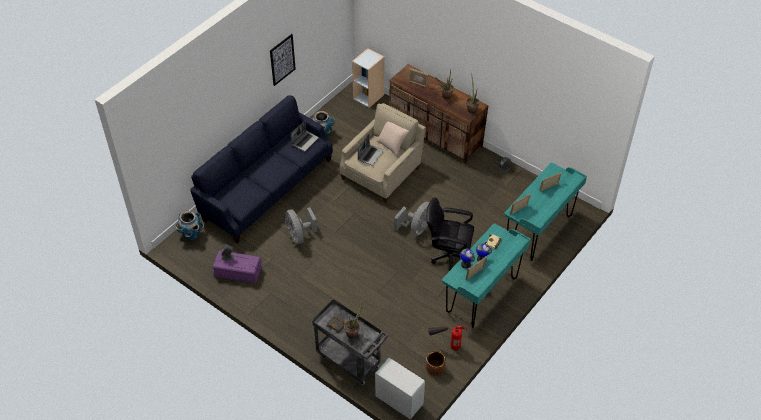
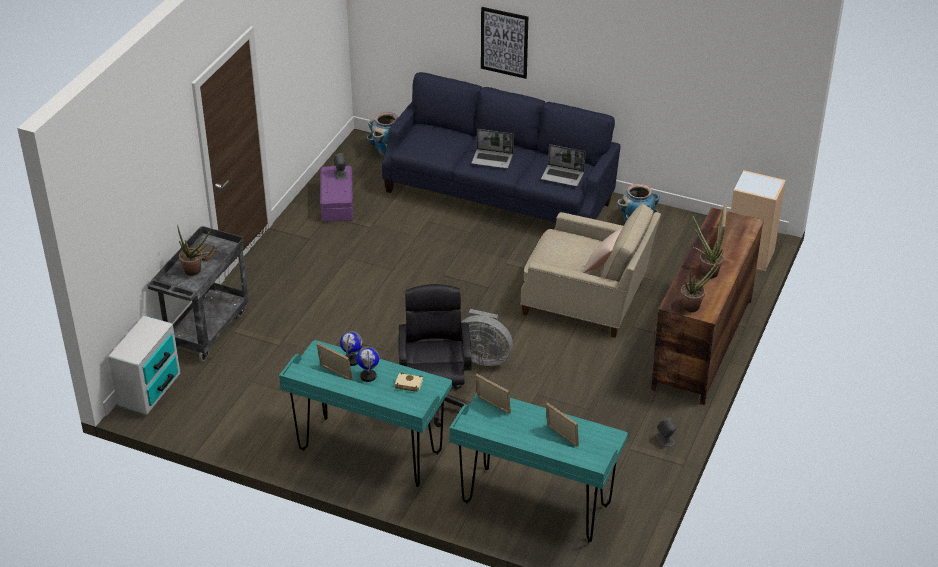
camera: 75 degrees right, 10 degrees down
(282, 59) = (629, 59): picture -> picture (504, 42)
(299, 235) = (422, 243): grey fan -> none
(370, 155) = (568, 245): laptop -> laptop (493, 159)
(435, 368) = (216, 420): brown planter -> none
(445, 345) = (261, 425): fire extinguisher -> none

